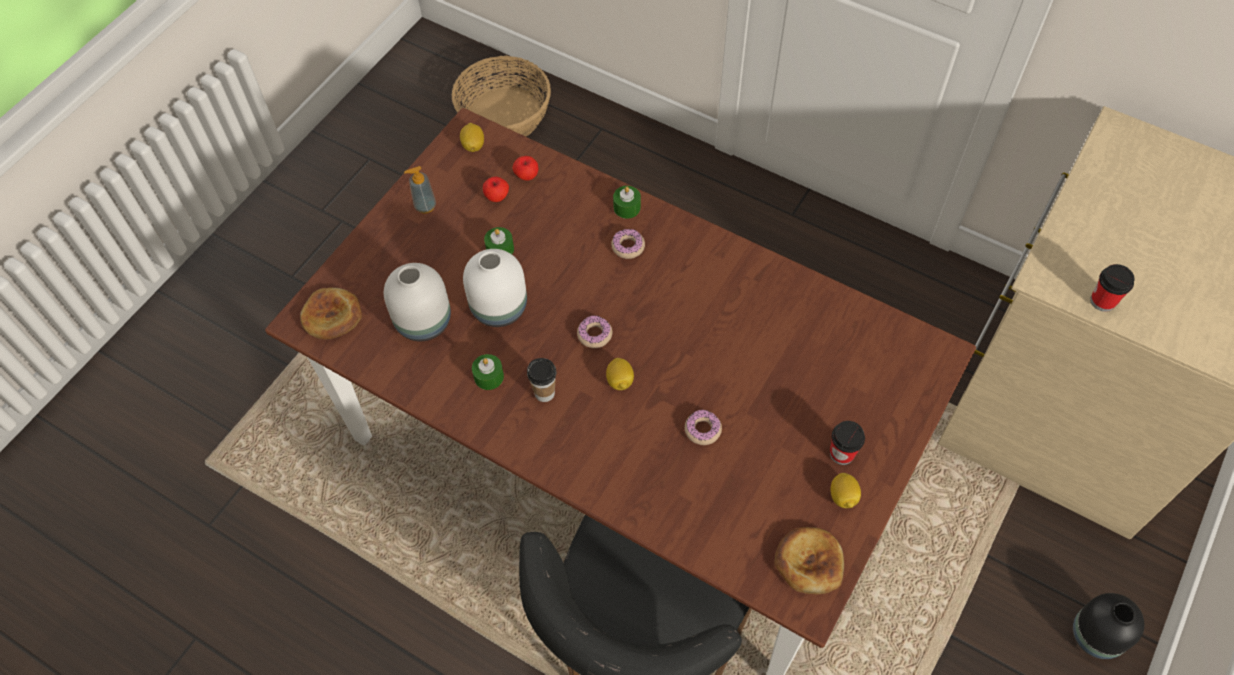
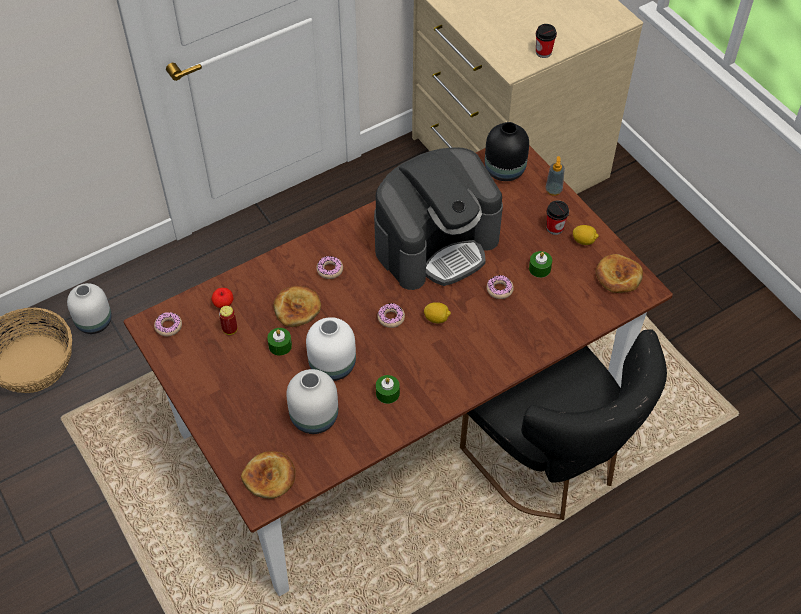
camera: 65 degrees left, 5 degrees down
(425, 206) = (206, 379): soap dispenser -> soap dispenser (553, 190)
(473, 145) = (168, 326): lemon -> donut
(497, 197) = (230, 330): apple -> can
(544, 393) = (421, 365): cup -> none
(558, 241) = (297, 308): none -> bread
(577, 135) = (93, 322): none -> white vase
(627, 207) = (295, 256): green candle -> green candle (539, 268)
(731, 333) = (436, 244): none -> coffee machine
(1097, 637) = (660, 224): black vase -> black vase (506, 170)

